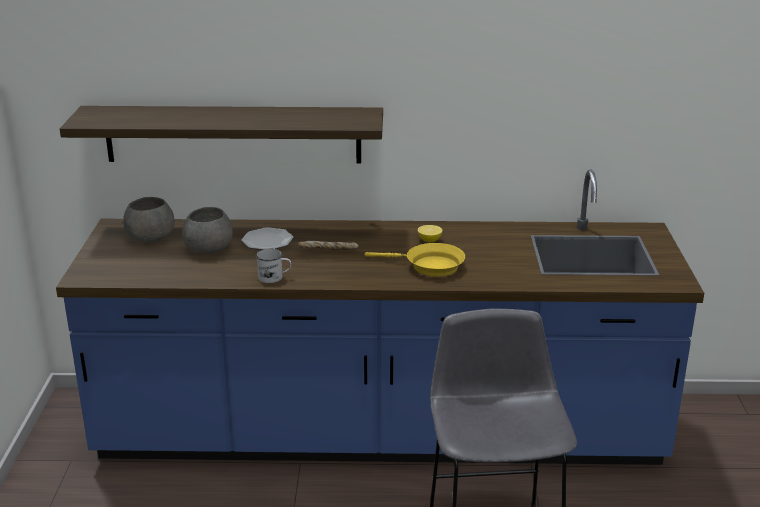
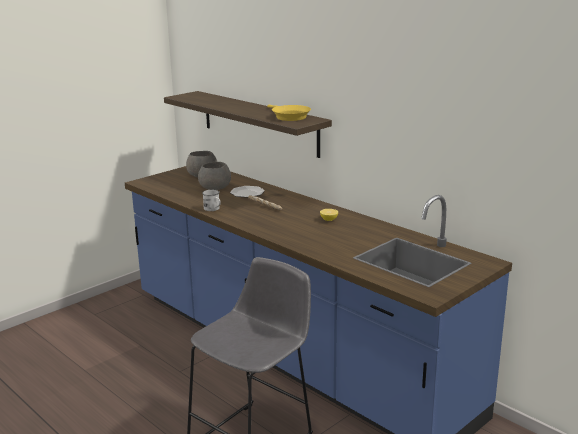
camera: 45 degrees right, 5 degrees down
(429, 266) = (298, 231): yellow frying pan -> yellow frying pan (289, 116)

